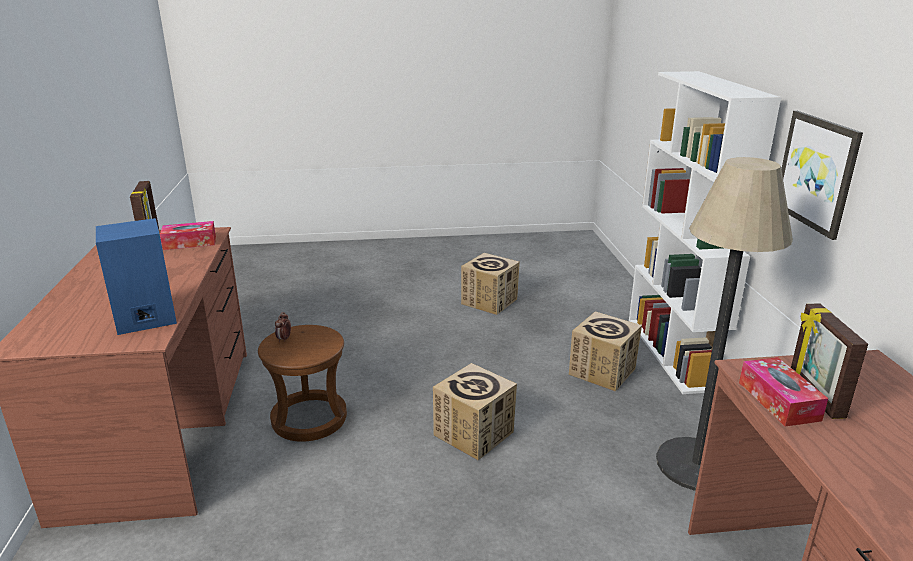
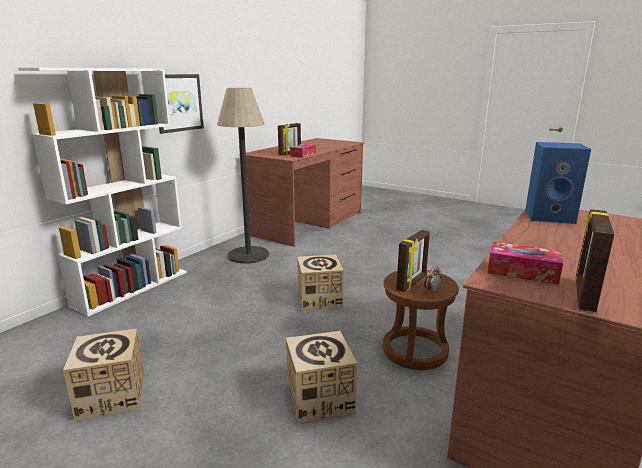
camera: 140 degrees left, 5 degrees down
(309, 341) = (412, 283): none -> picture frame
(602, 371) = (191, 296): cardboard box -> cardboard box (319, 398)

